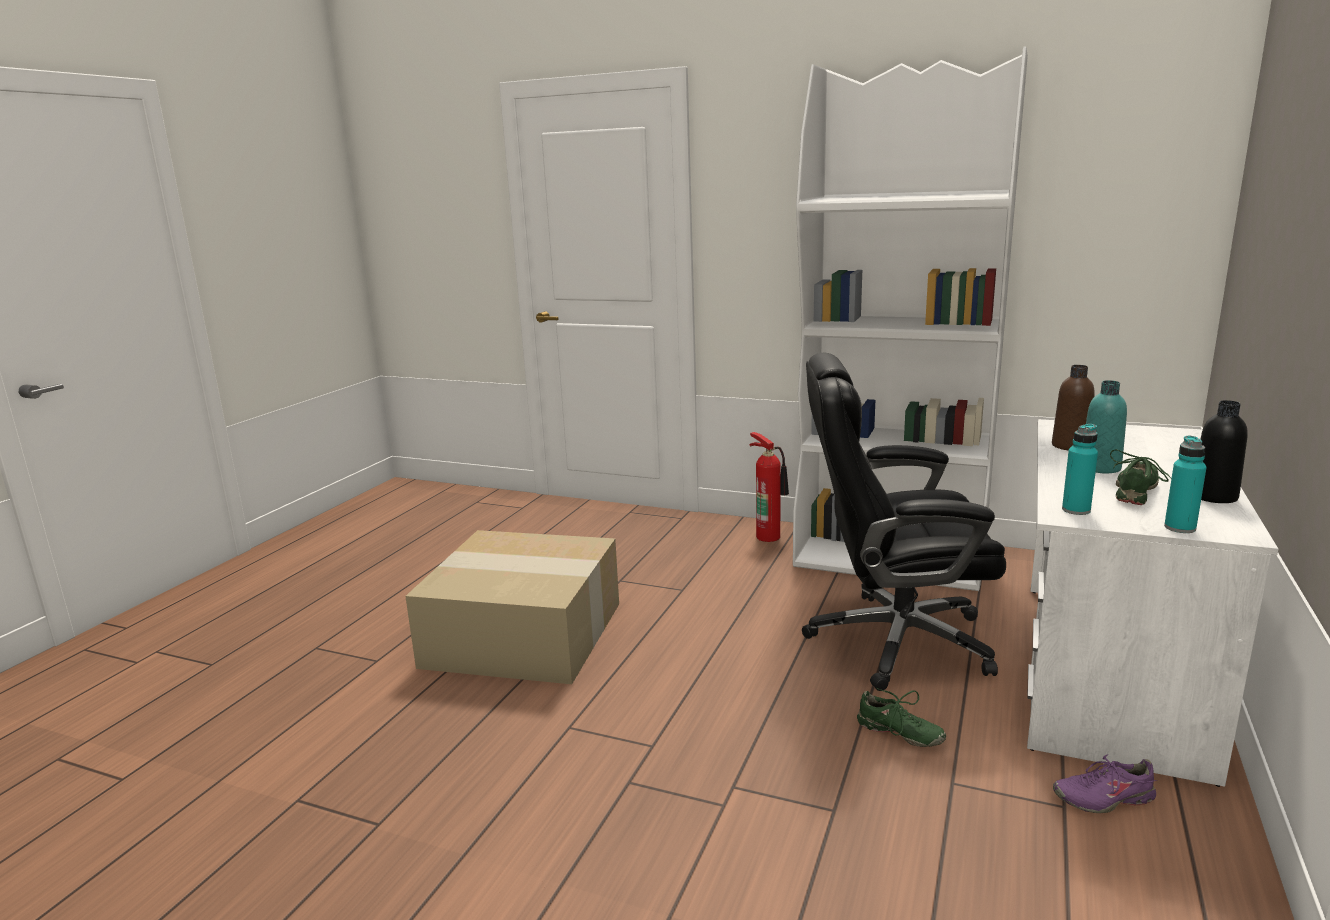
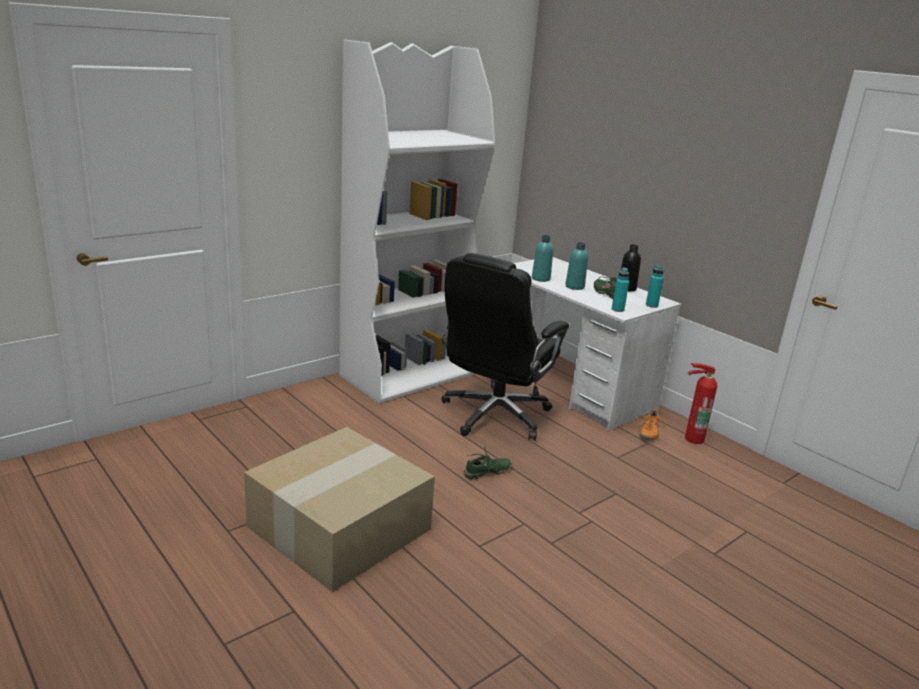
camera: 65 degrees left, 5 degrees up
(769, 536) = (325, 392): fire extinguisher -> fire extinguisher (692, 438)
(899, 733) = (573, 452): green shoe -> green shoe (487, 473)
(1070, 446) = (540, 279): brown bottle -> turquoise bottle
(1103, 798) = (648, 433): purple shoe -> orange shoe

